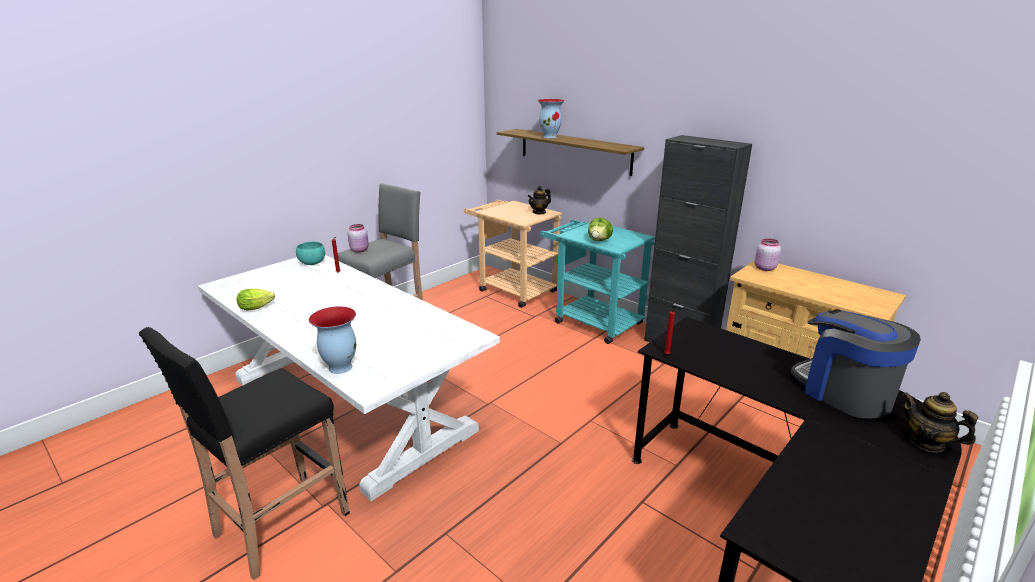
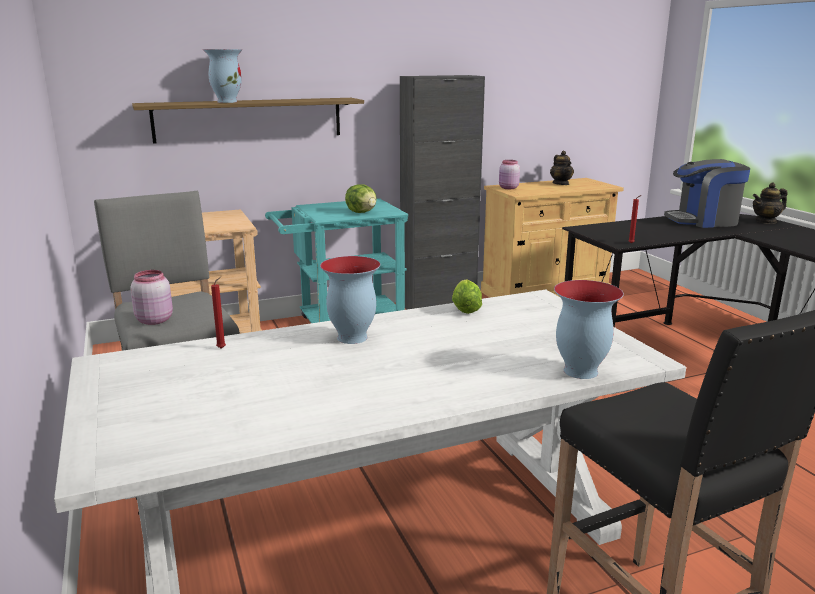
camera: 65 degrees left, 5 degrees down
(258, 307) = (297, 423): lettuce -> lettuce (465, 308)
(312, 263) = (136, 365): turquoise bowl -> none
(365, 296) = (352, 338): none -> vase
(539, 212) = (221, 215): teapot -> teapot (561, 184)

